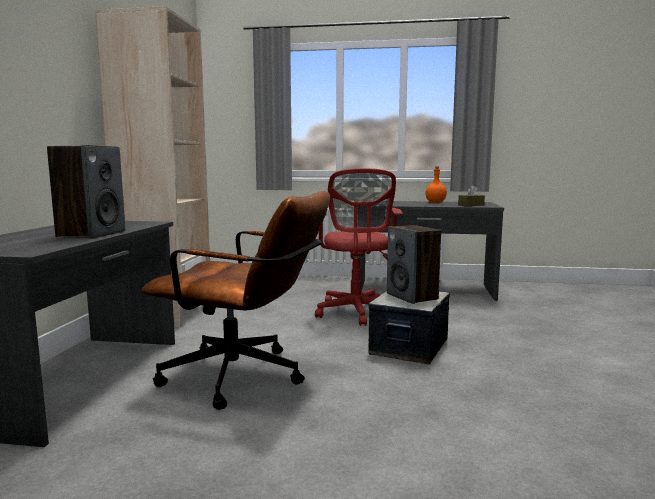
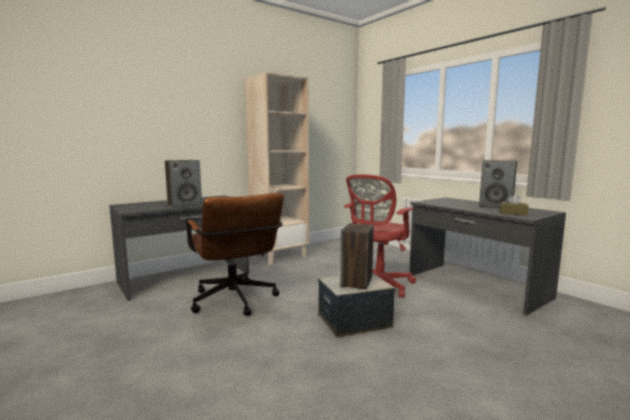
camera: 45 degrees right, 0 degrees up
(435, 202) = (496, 206): orange bottle -> speaker

